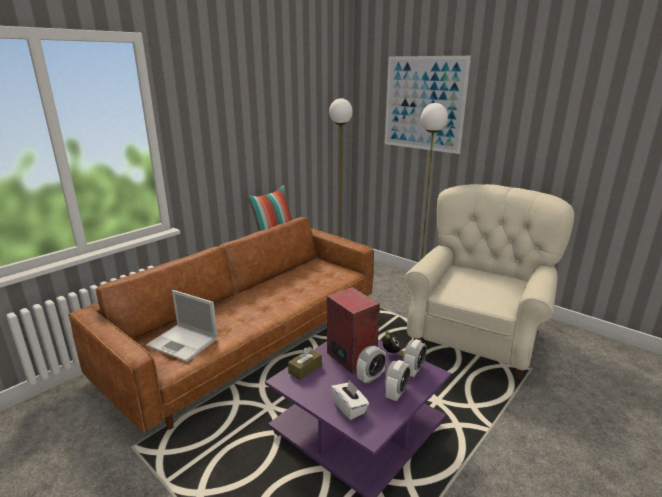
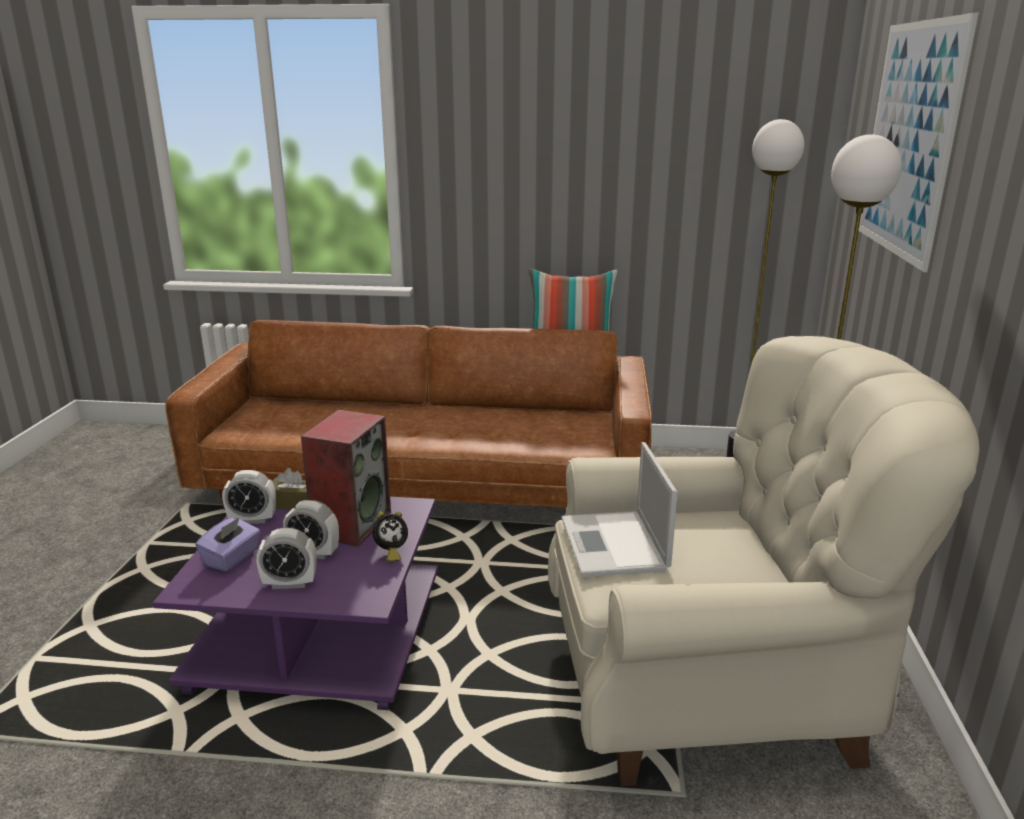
camera: 55 degrees right, 0 degrees up
(183, 343) = (282, 420): laptop -> laptop (614, 545)
(349, 408) = (232, 558): white tissue box -> purple tissue box
(413, 371) = (361, 582): alarm clock -> alarm clock (252, 519)

